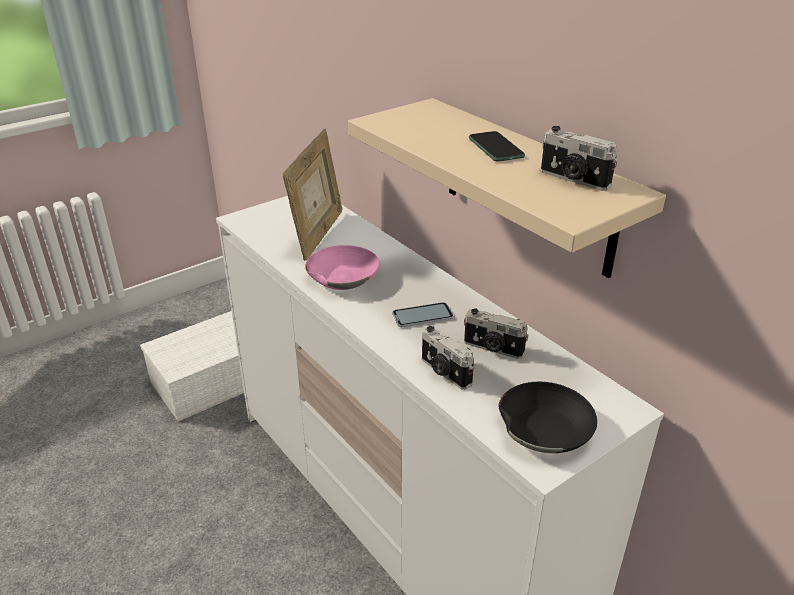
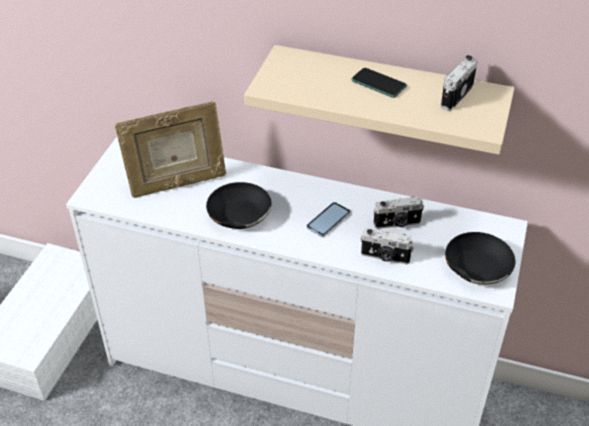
camera: 35 degrees left, 10 degrees up
(318, 236) = (177, 184): picture frame -> picture frame turned 90 degrees clockwise
(342, 277) = (238, 214): pink bowl -> black bowl
(573, 179) = (455, 95): camera -> camera turned 120 degrees clockwise

